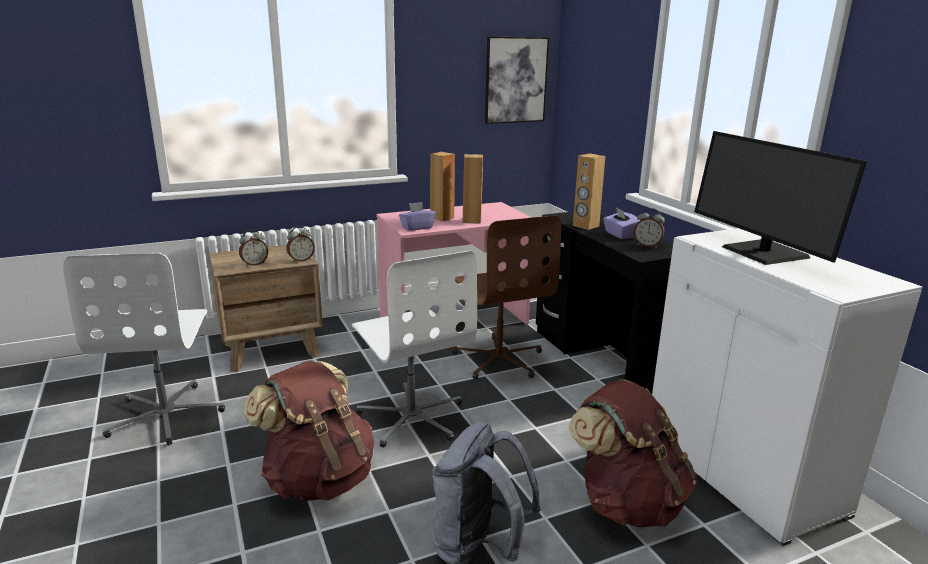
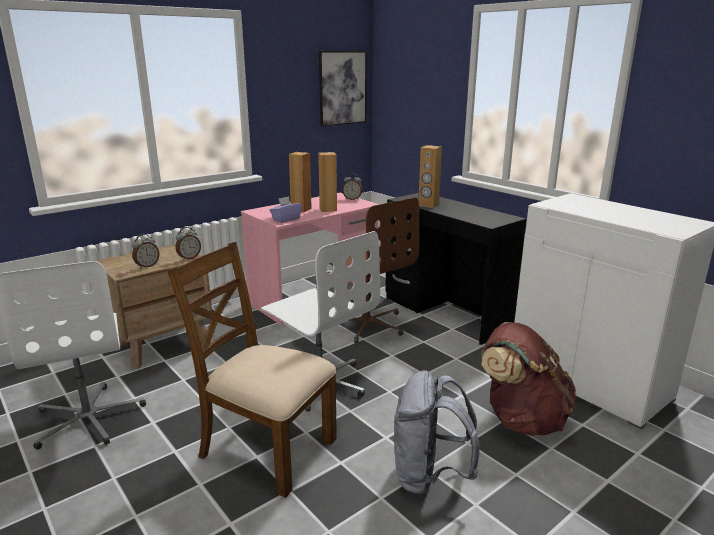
camera: 15 degrees left, 0 degrees up
(319, 479) = (266, 448): brown backpack -> brown chair
(620, 235) = (459, 209): purple tissue box -> none
(647, 245) = (486, 216): alarm clock -> alarm clock (352, 199)
(763, 252) = (600, 210): monitor -> none

